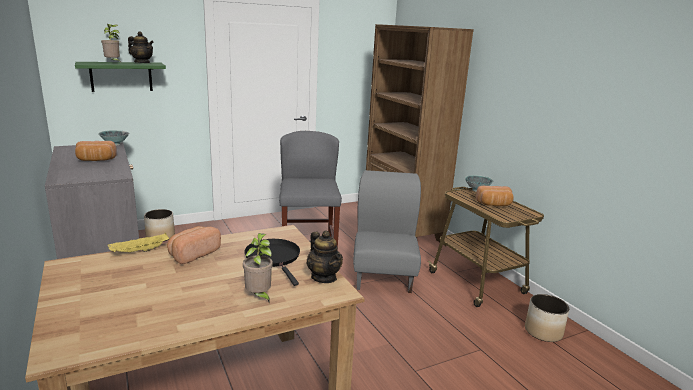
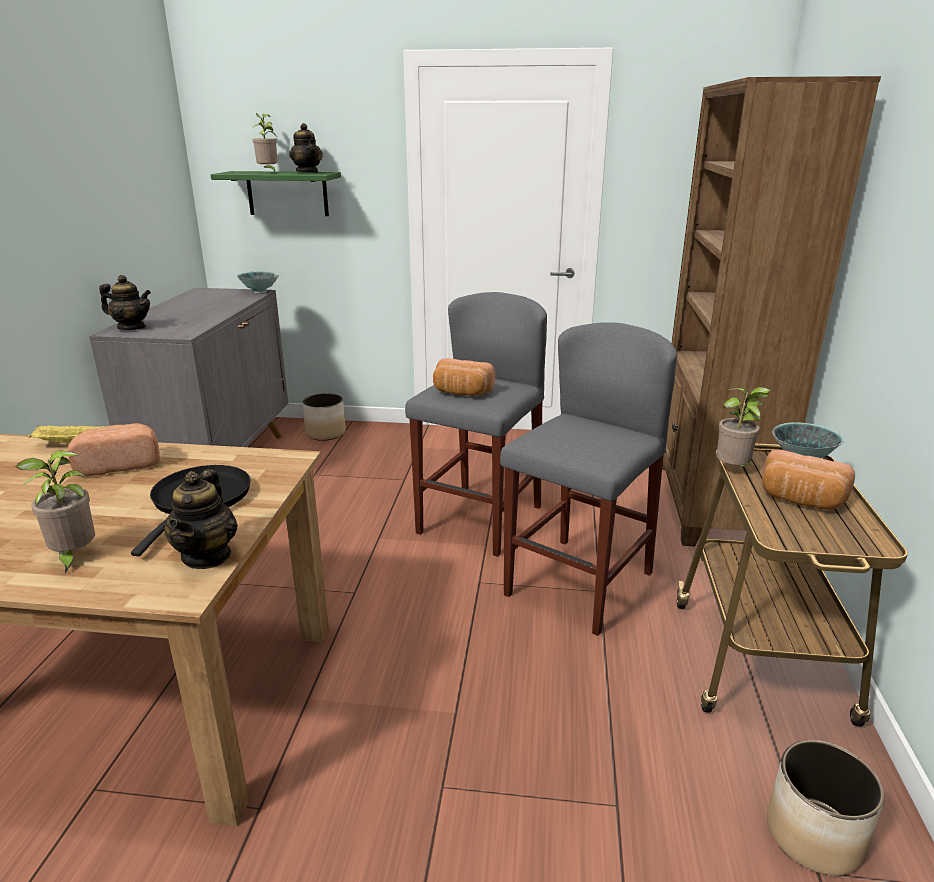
camera: 35 degrees right, 5 degrees up
(69, 176) = (132, 328): none -> teapot
(96, 160) = (199, 310): bread -> bread (461, 393)
(384, 275) = (579, 584): grey chair -> grey stool
(460, 199) = (733, 470): none -> potted plant

